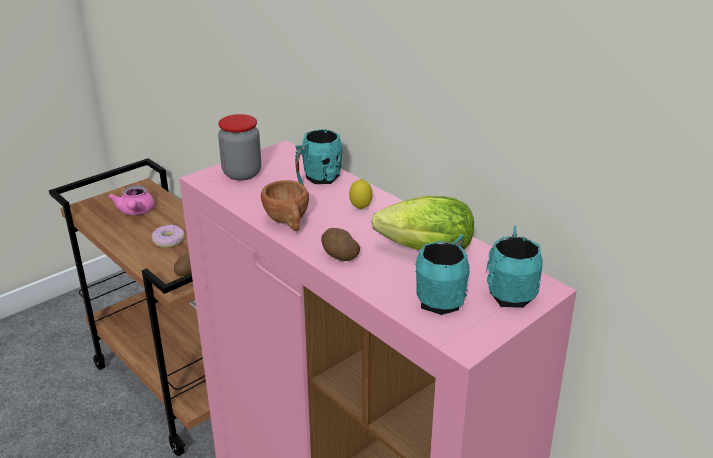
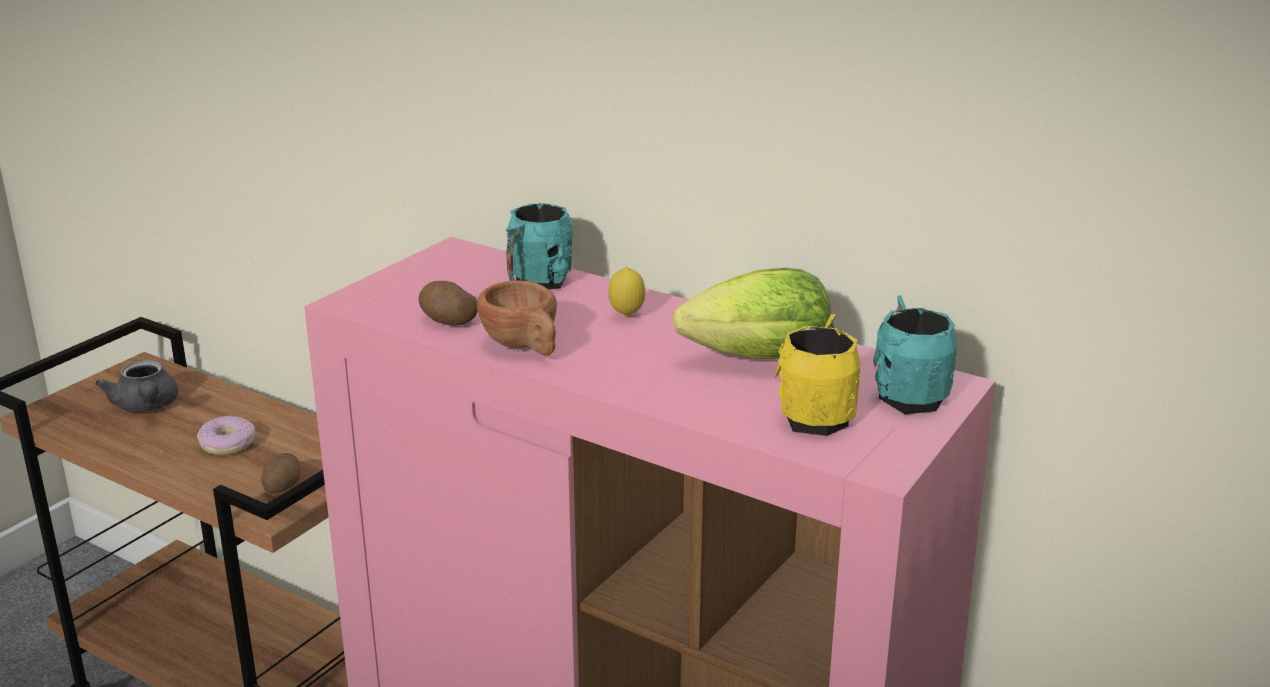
camera: 15 degrees left, 5 degrees down
(135, 212) = (146, 407): pink teapot -> grey teapot
(242, 173) = (408, 289): jar -> none
(339, 255) = (631, 381): potato -> potato (447, 321)
(444, 298) = (818, 414): turquoise mug -> yellow mug

